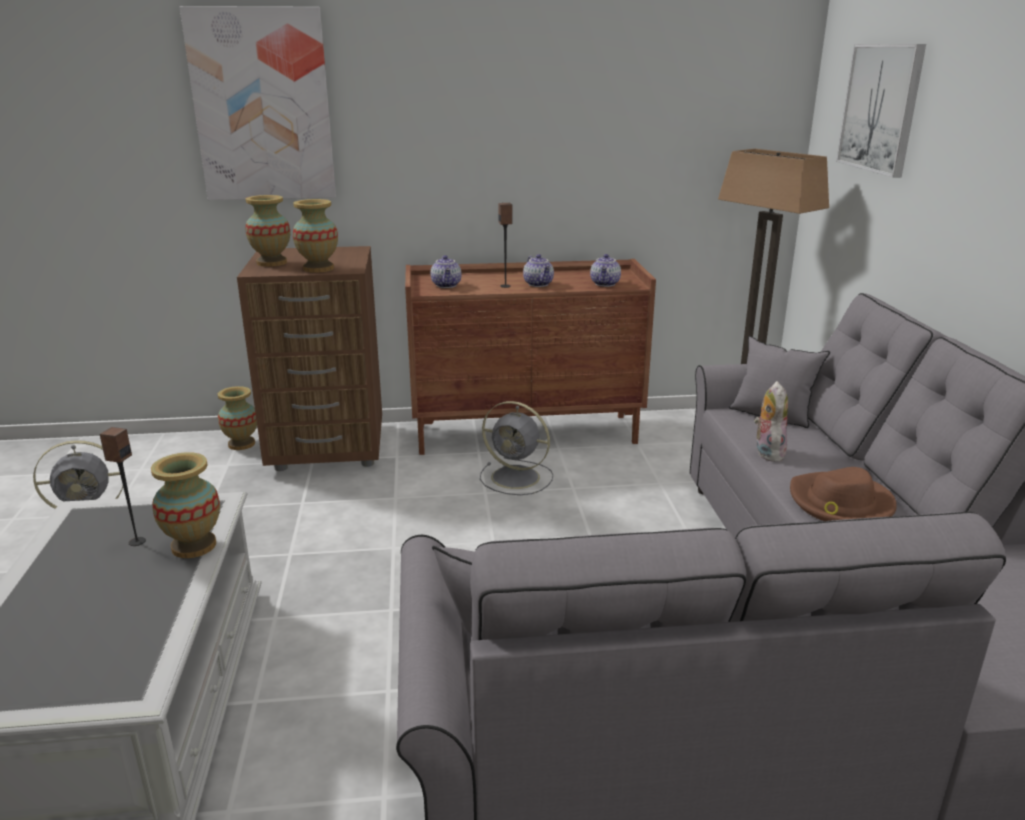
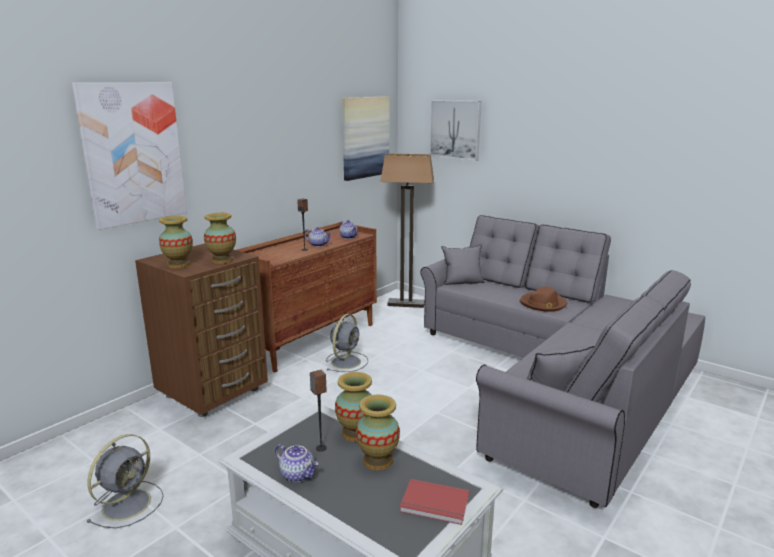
camera: 45 degrees left, 5 degrees down
(66, 678) = (434, 505): none -> red book
(242, 444) = (144, 414): vase -> vase (378, 460)
(447, 285) = (272, 256): teapot -> teapot (298, 474)
(517, 478) = (346, 361): grey fan -> grey fan turned 45 degrees counterclockwise
(718, 115) = (365, 137): none -> picture
(767, 452) = (490, 296): plush toy -> none

